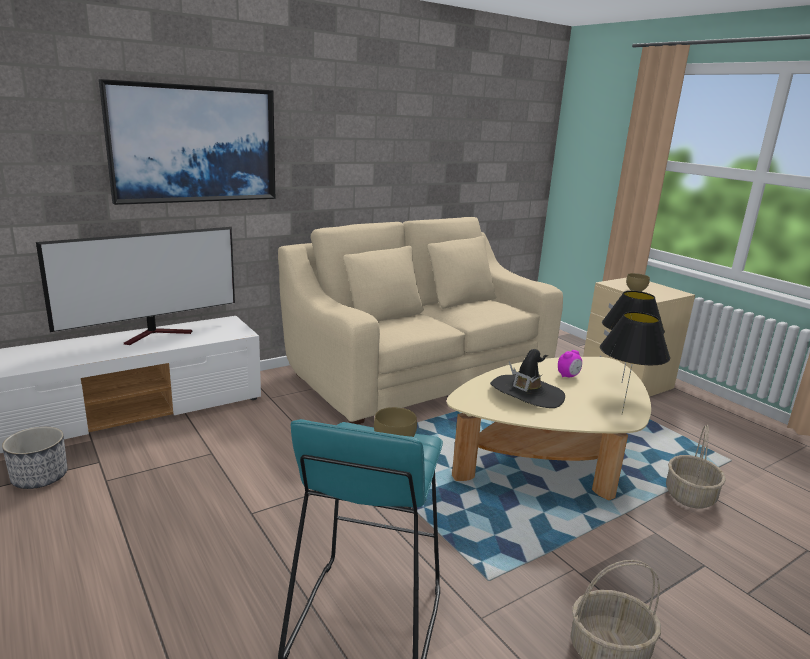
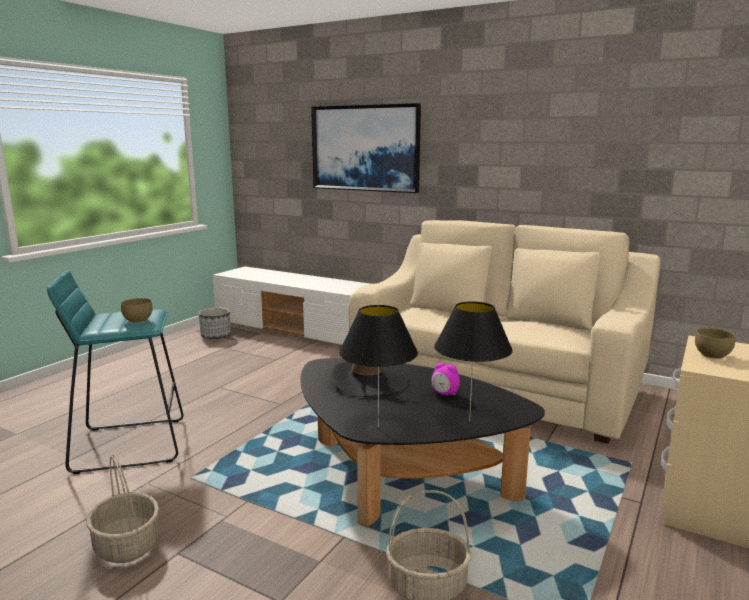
camera: 65 degrees right, 5 degrees down
(157, 334) = (322, 281): television -> none
(549, 462) = (401, 479): beige coffee table -> black coffee table

